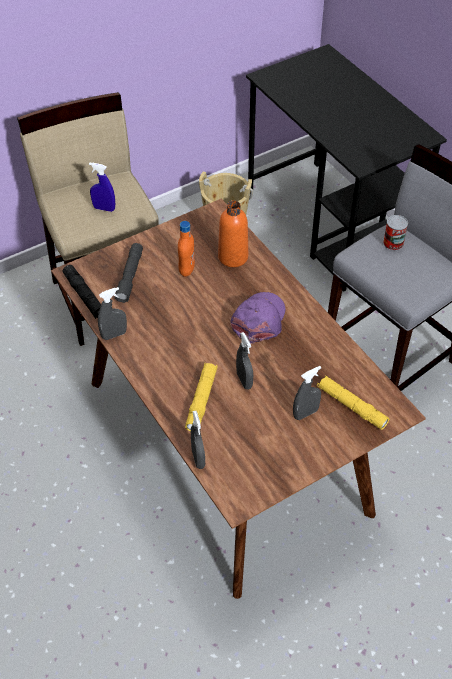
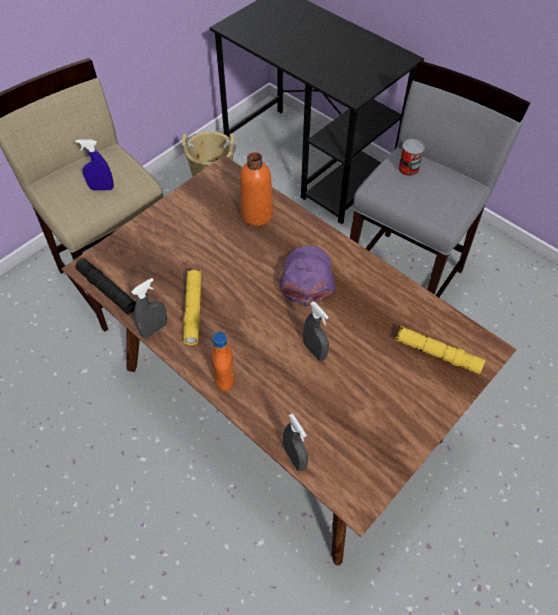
camera: 15 degrees left, 5 degrees up
(130, 276) = (153, 258): grey flashlight -> none
(186, 270) = (212, 238): orange bottle -> orange bottle (225, 379)
(201, 400) = (276, 385): yellow flashlight -> yellow flashlight (193, 309)
(305, 413) = (393, 374): grey spray bottle -> none

